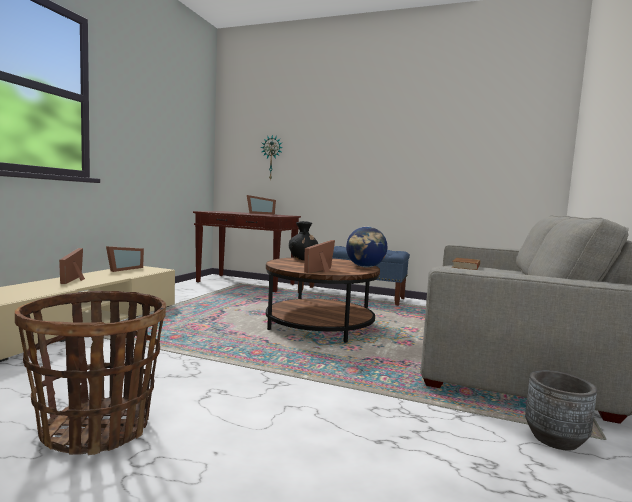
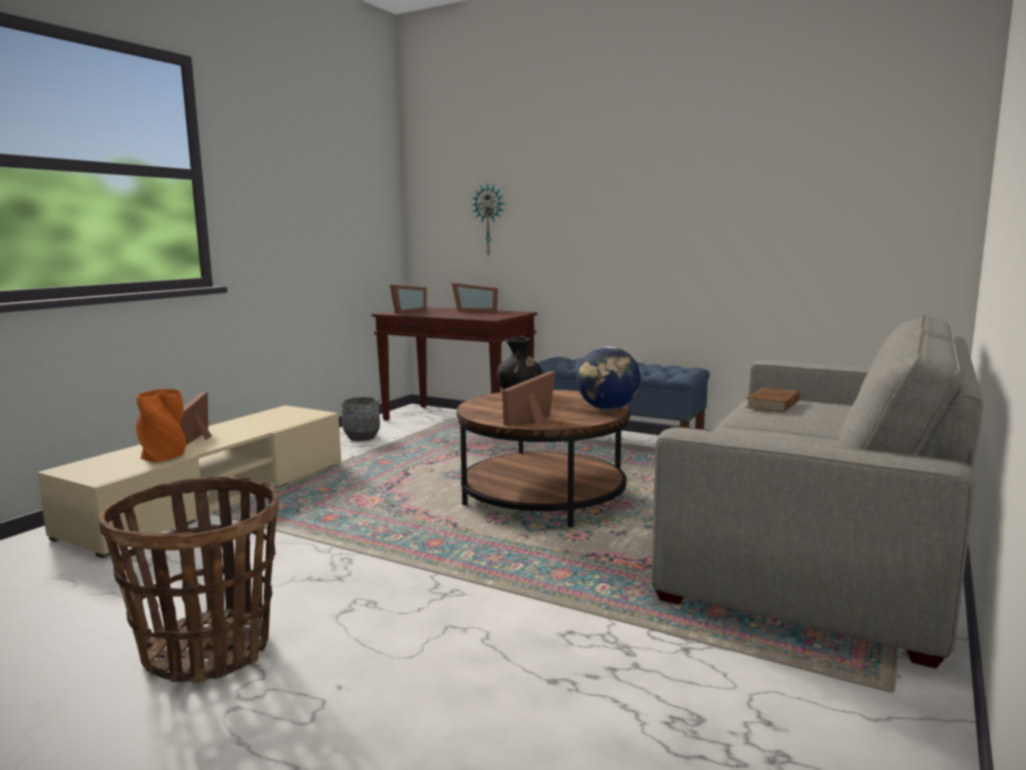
camera: 10 degrees right, 5 degrees up
(50, 289) = (164, 456): none -> orange vase
(123, 269) = (266, 415): picture frame -> picture frame (406, 311)
(555, 438) = (813, 687): grey planter -> grey planter (362, 437)

